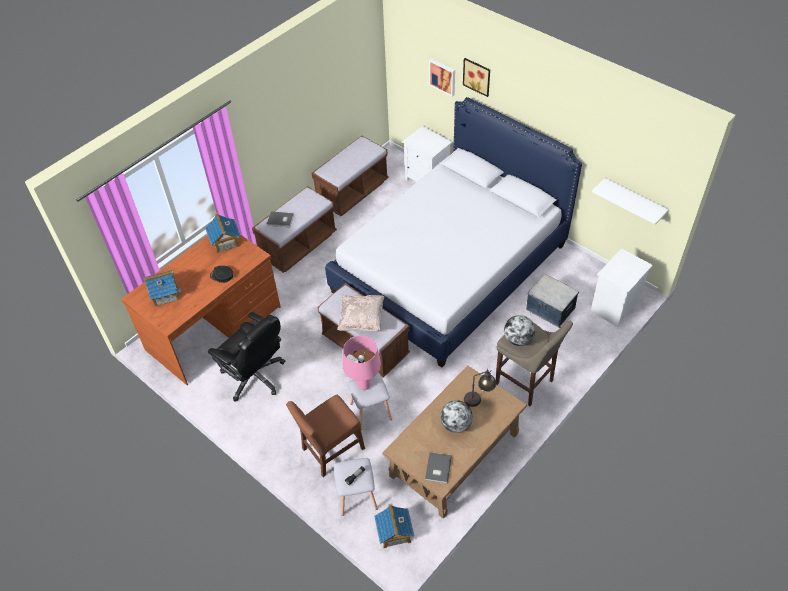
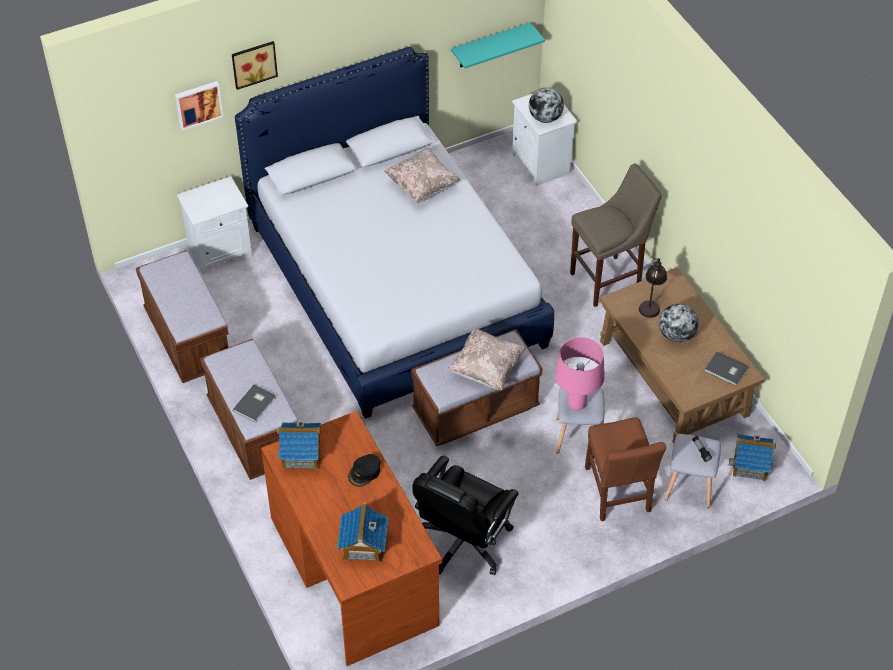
camera: 70 degrees left, 0 degrees up
(255, 376) = (464, 543): black office chair -> black office chair turned 150 degrees clockwise
(496, 226) = (422, 186): none -> beige pillow
(518, 339) = (606, 230): globe -> globe (545, 118)
(550, 309) = (514, 218): storage box -> none
(634, 201) = (490, 46): white shelf -> turquoise shelf

